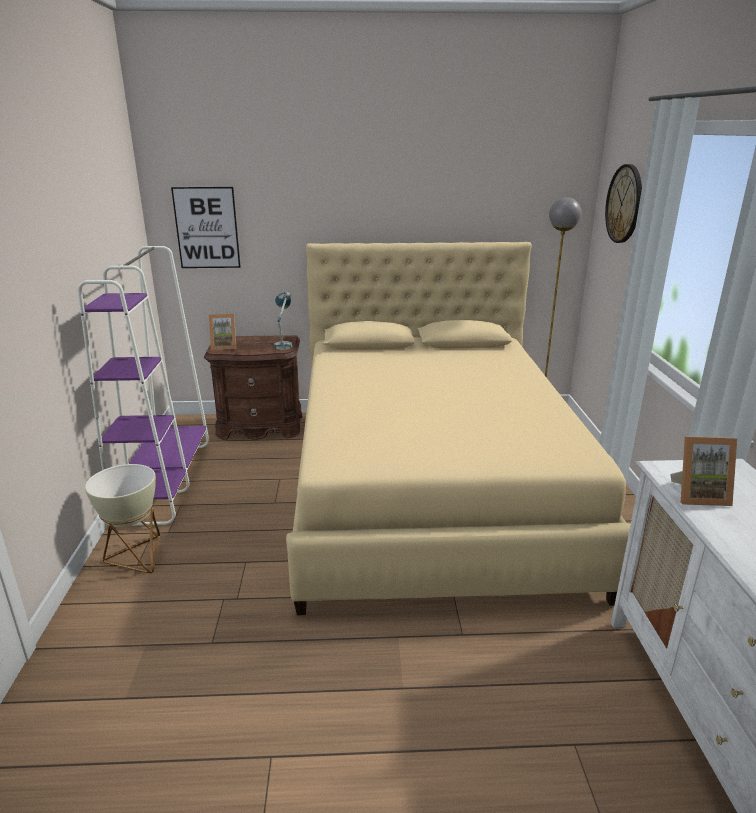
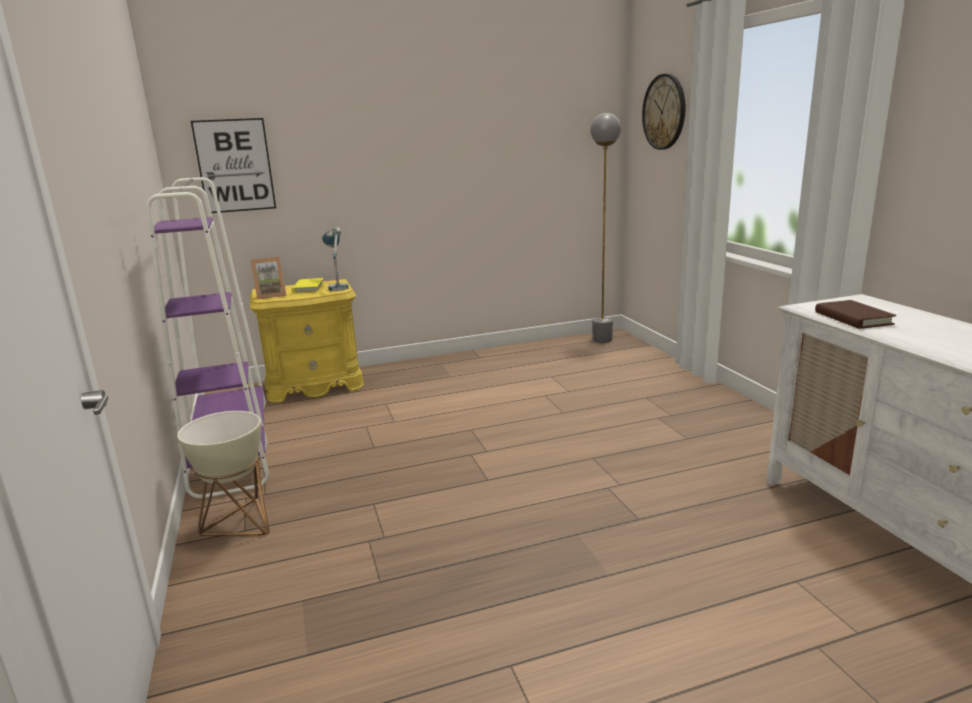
camera: 15 degrees left, 5 degrees down
(259, 342) = (308, 288): none -> yellow book
(260, 427) = (315, 386): brown nightstand -> yellow nightstand
(431, 486) = (531, 407): beige bed -> none
(698, 495) = (853, 318): picture frame -> brown book

